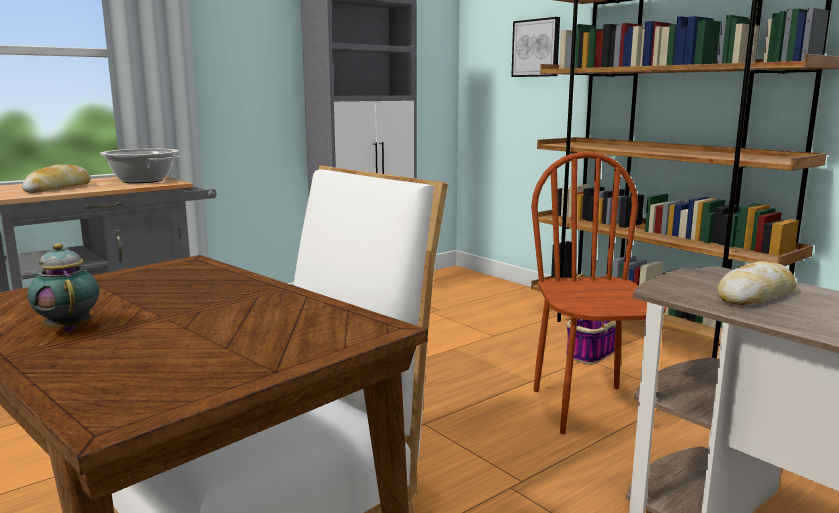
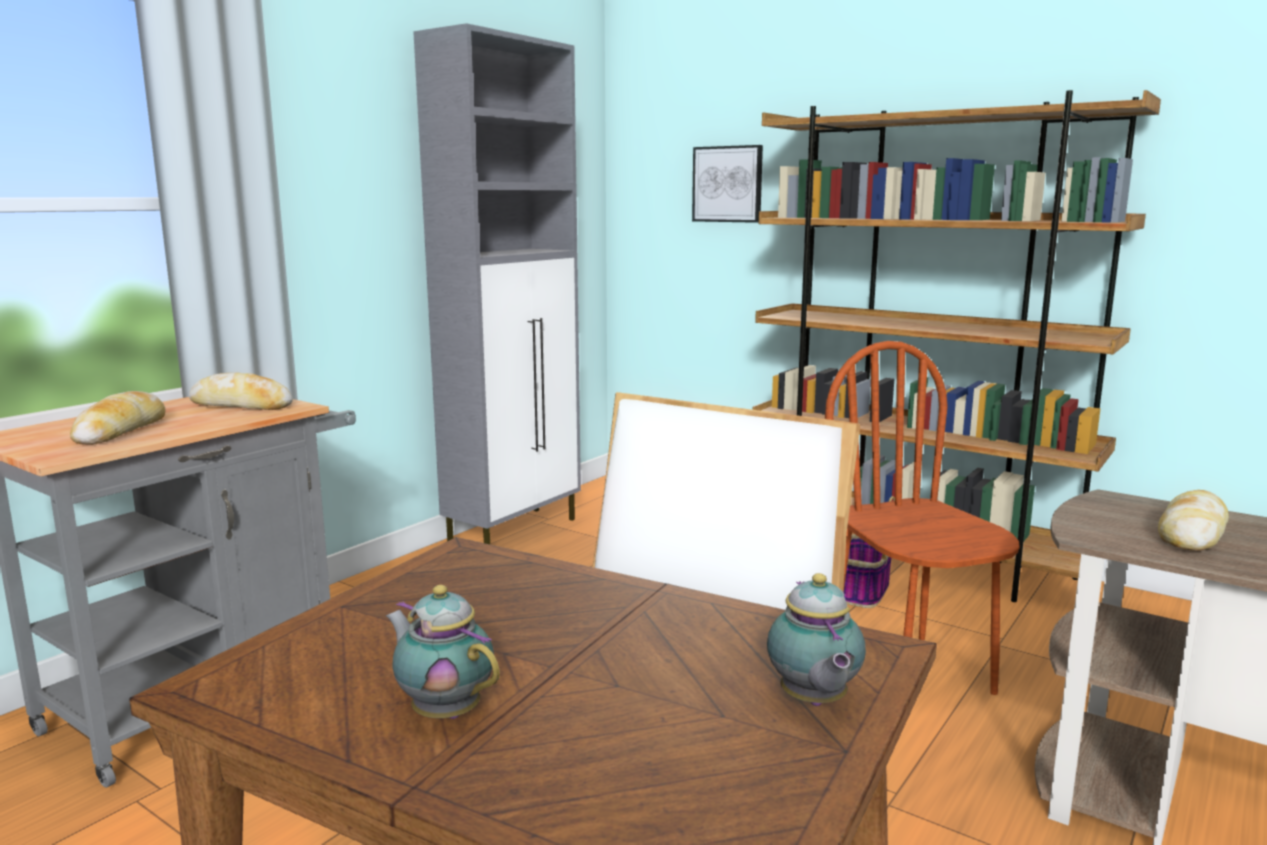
camera: 15 degrees left, 0 degrees up
(143, 180) = (241, 405): cooking pot -> bread
(292, 347) = (813, 702): none -> teapot

